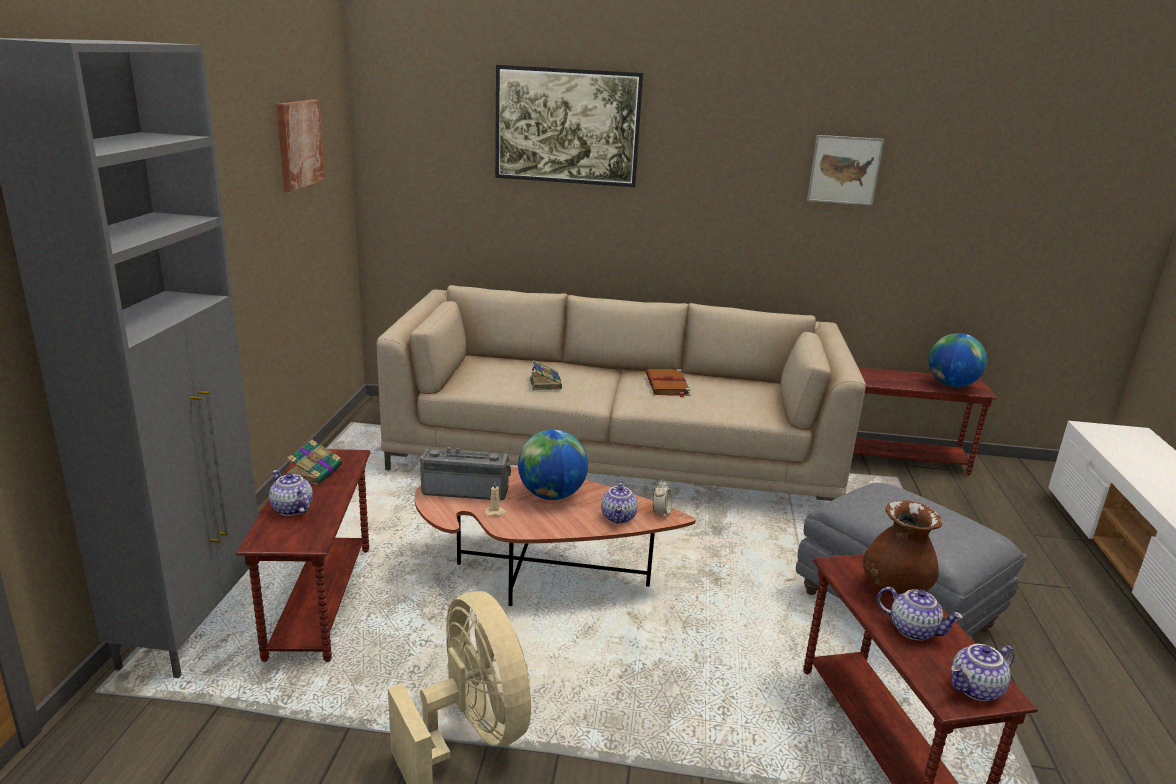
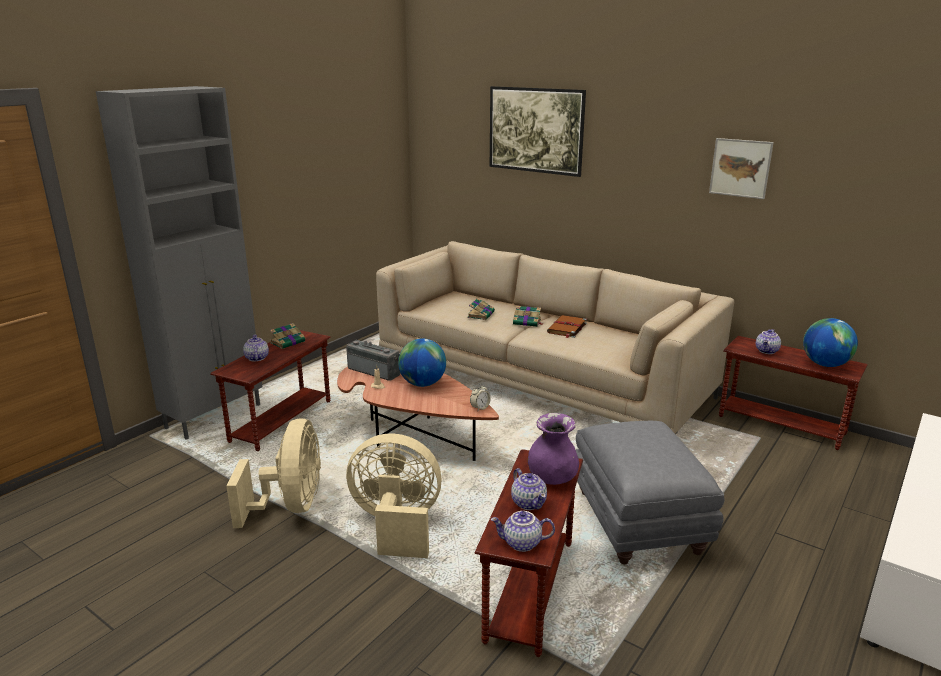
camera: 30 degrees right, 0 degrees up
(298, 144) = (351, 141): picture -> none
(612, 384) = (527, 322): none -> book
(619, 517) = (449, 405): teapot -> teapot (767, 351)
(645, 712) = (396, 525): none -> beige fan
(894, 588) = (552, 478): brown vase -> purple vase

